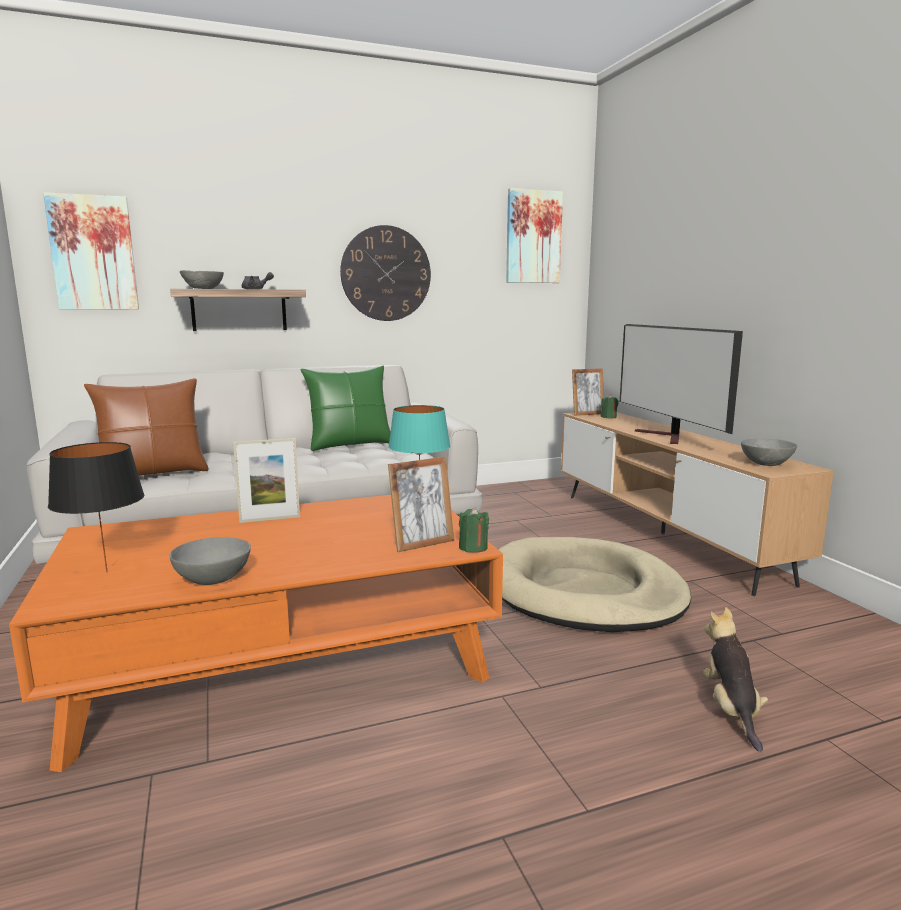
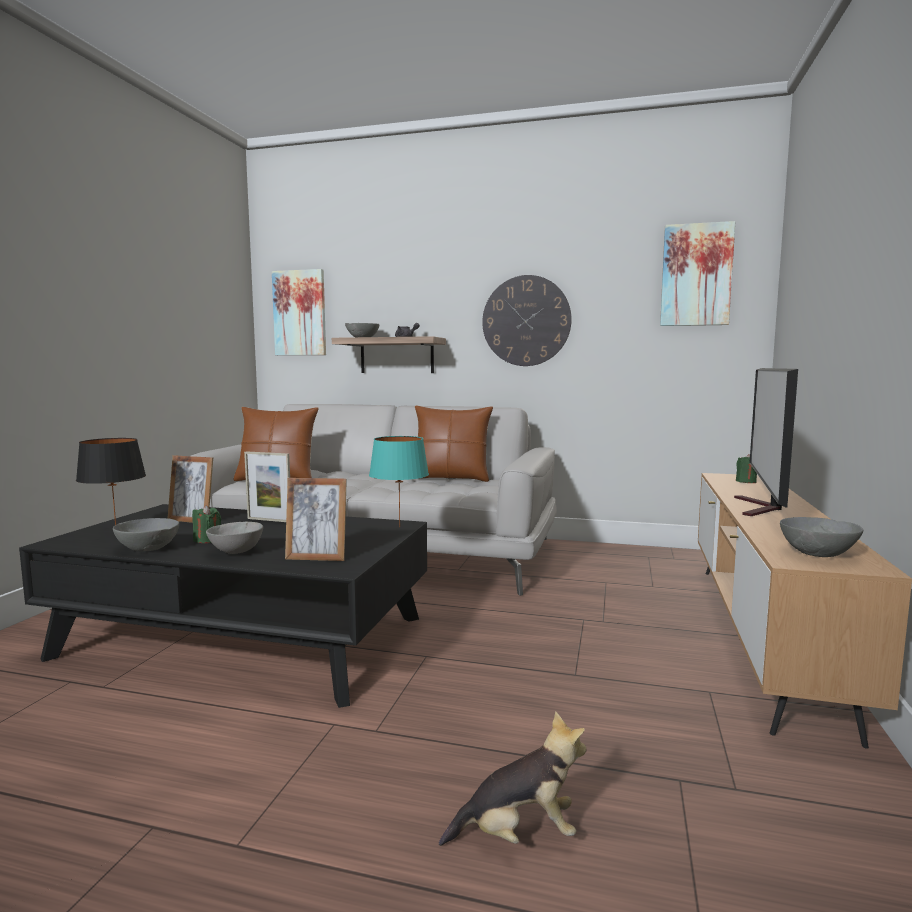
camera: 35 degrees right, 5 degrees down
(283, 658) = (244, 638): orange coffee table -> black coffee table
(328, 558) = (235, 552): none -> grey bowl
(350, 444) = (451, 478): green pillow -> brown pillow
(473, 547) = (343, 569): green candle -> green candle (207, 540)
(584, 592) = (561, 665): beige dog bed -> none
(587, 414) = (728, 476): picture frame -> picture frame (192, 520)
(731, 709) = (519, 834): plush toy -> plush toy turned 45 degrees clockwise

